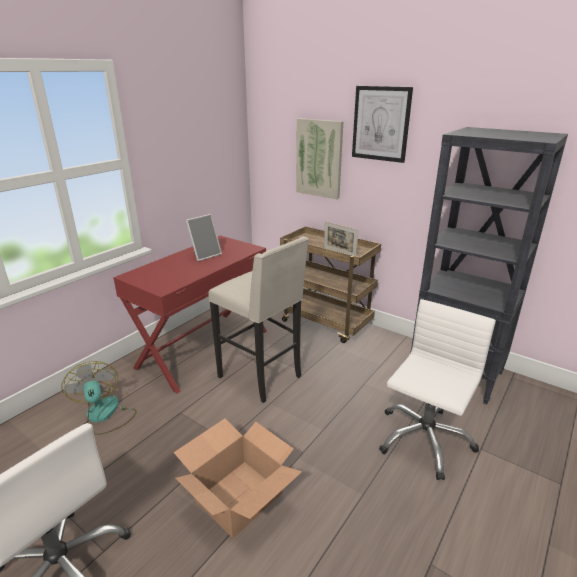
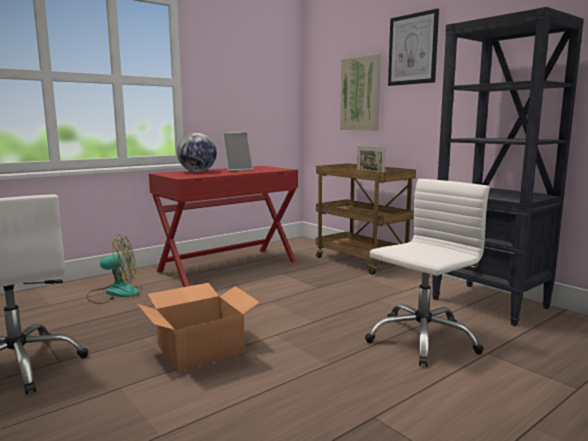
camera: 15 degrees right, 15 degrees down
(104, 415) = (114, 293): fan -> fan turned 90 degrees clockwise
(166, 267) = (197, 172): none -> globe
(262, 377) = (273, 286): beige stool -> none

